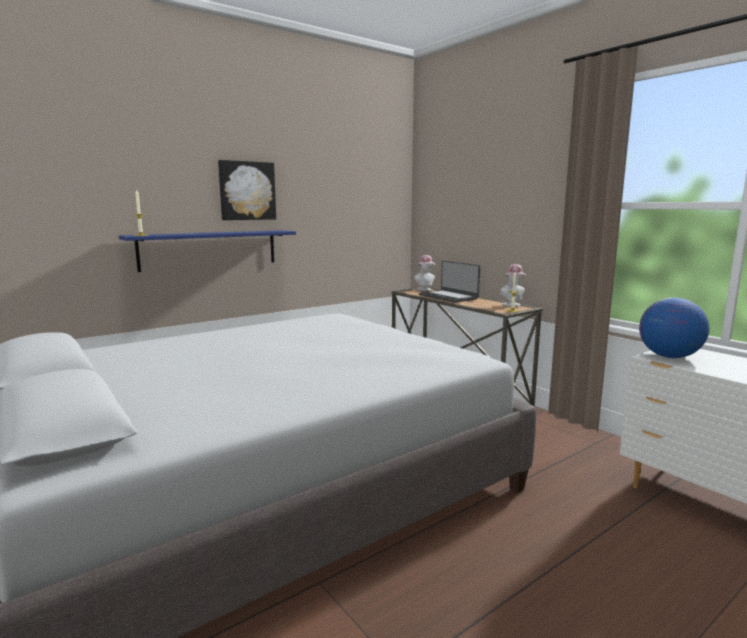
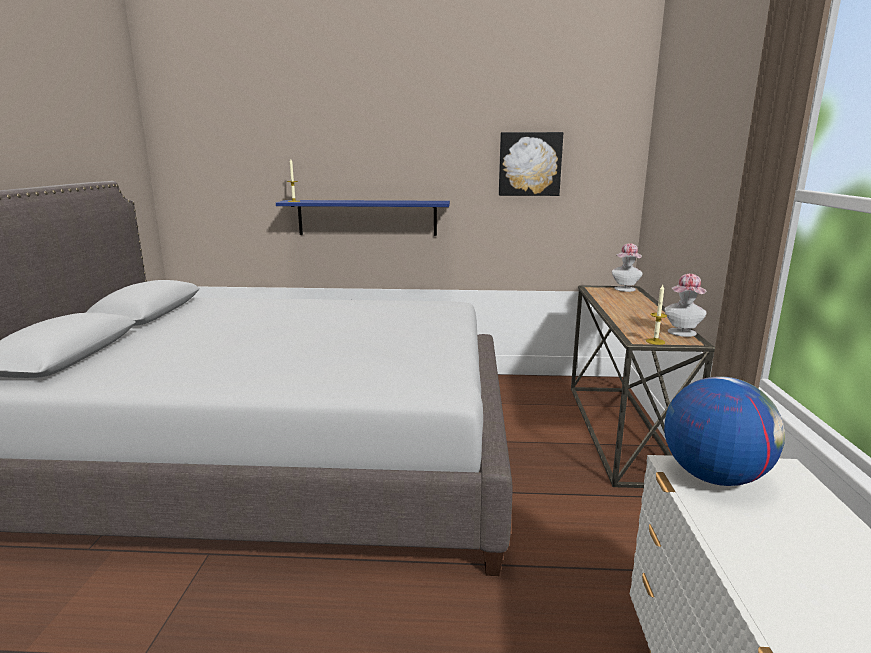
camera: 40 degrees right, 5 degrees up
(247, 191) = (409, 157): picture -> picture (529, 164)
(448, 297) = (626, 305): laptop -> none

